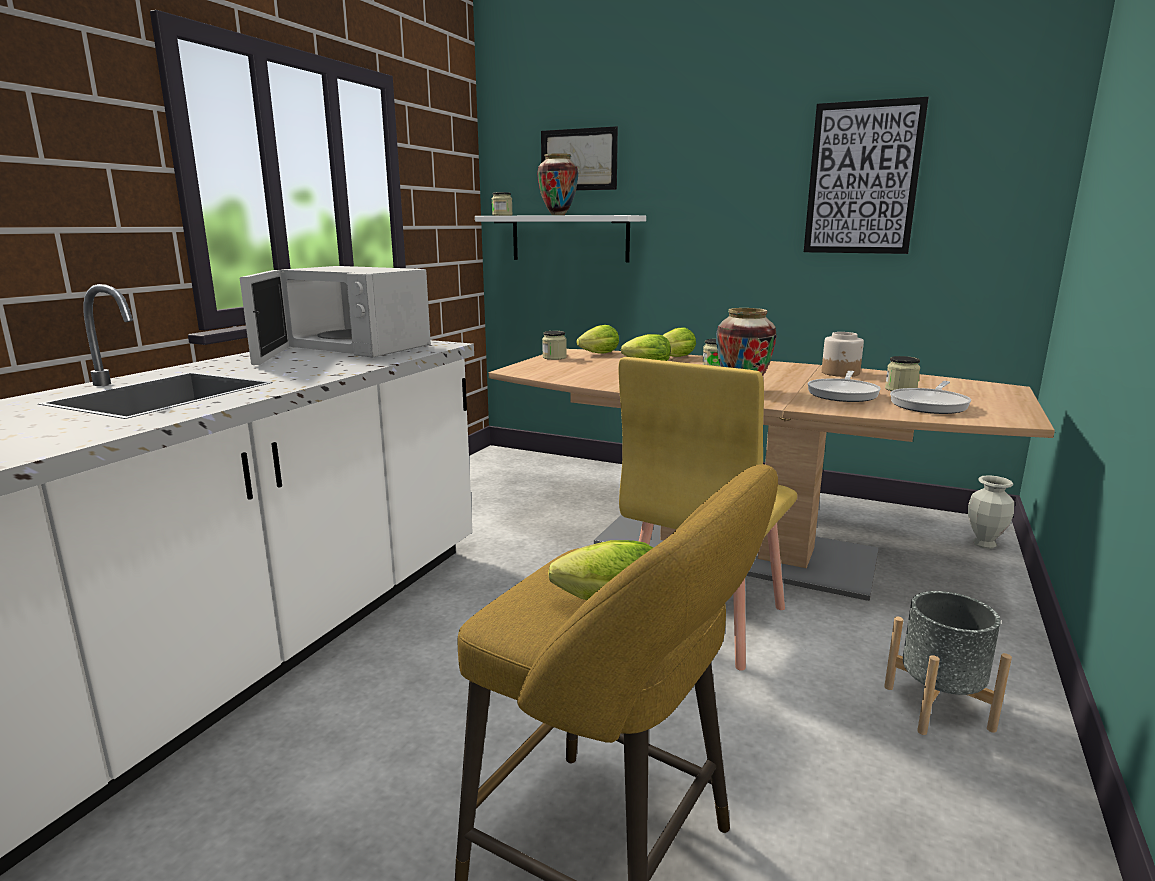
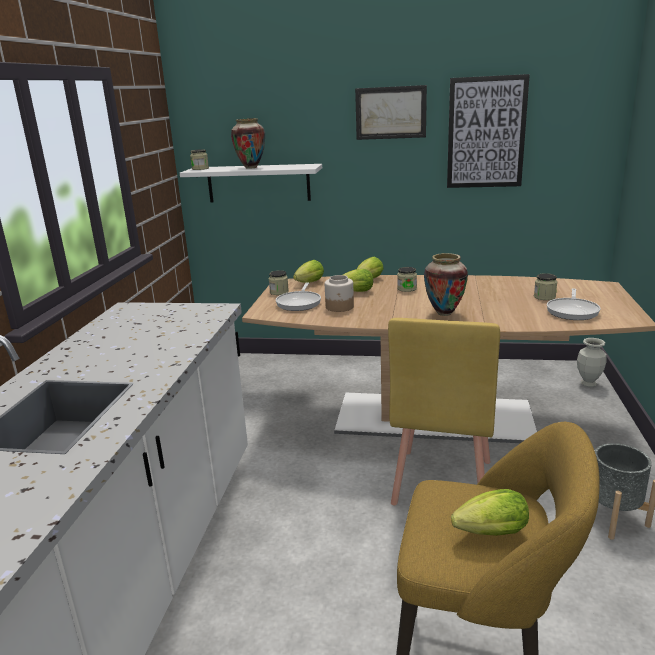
camera: 15 degrees left, 5 degrees up
(350, 348) = (146, 324): white microwave -> none
(579, 160) = (261, 120): picture -> picture (390, 113)
(840, 373) = (495, 283): jar -> jar (340, 307)
(843, 394) = (512, 307): frying pan -> frying pan (299, 303)

